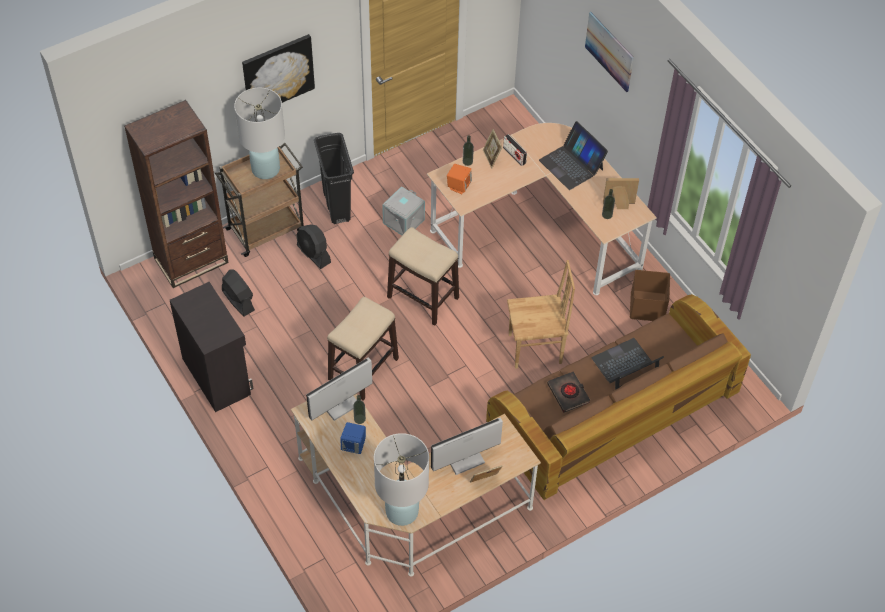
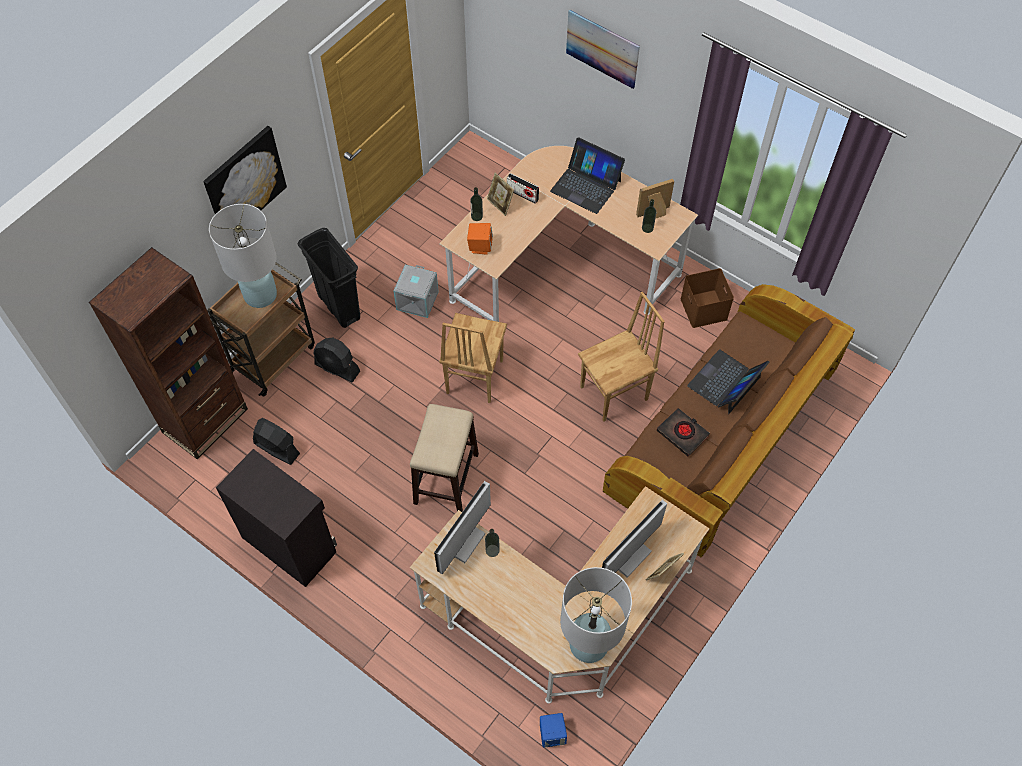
camera: 20 degrees left, 5 degrees up
(354, 445) = (500, 585): blue speaker -> blue speaker (552, 734)
(422, 297) = (473, 377): stool -> brown chair

